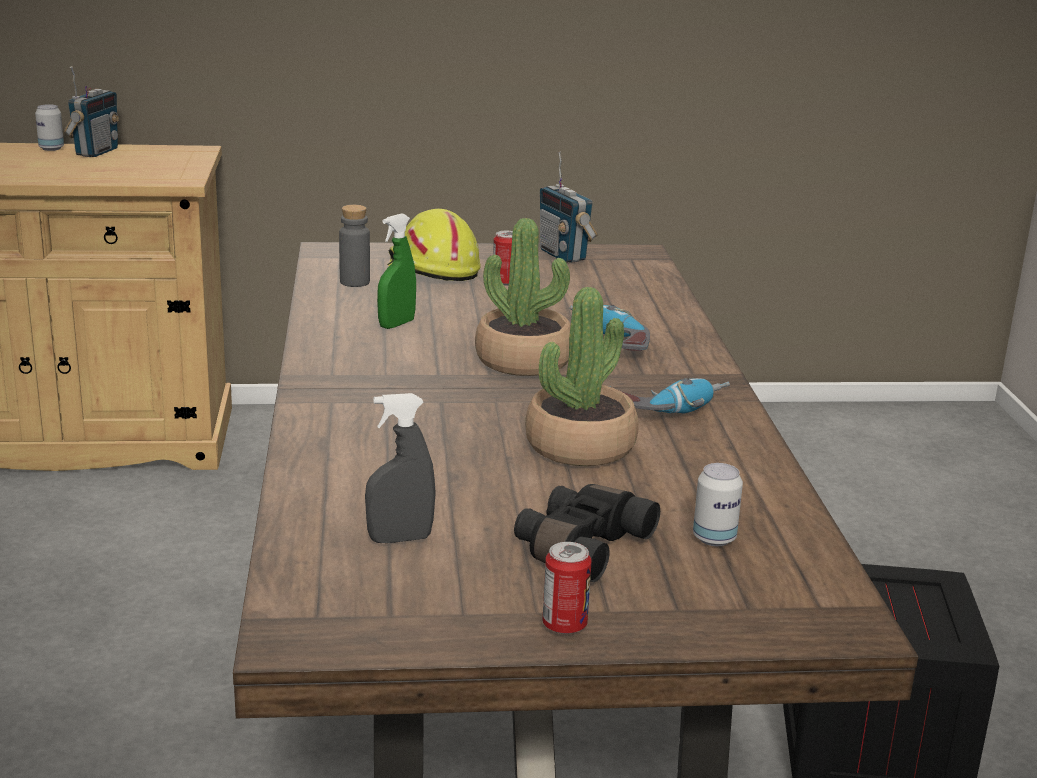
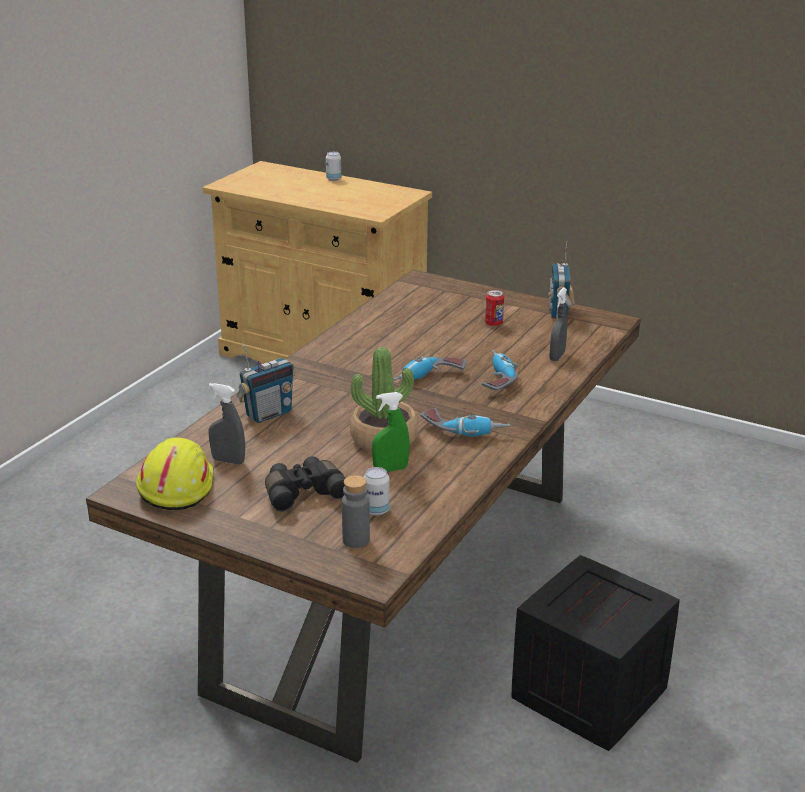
camera: 35 degrees right, 5 degrees up
(96, 152) = (354, 185): radio -> radio (268, 414)
(354, 282) = (405, 304): grey bottle -> grey bottle (356, 540)
(396, 324) = (391, 338): green spray bottle -> green spray bottle (390, 469)
(432, 269) = (462, 305): yellow hard hat -> yellow hard hat (175, 487)
(523, 360) = (429, 379): potted plant -> power drill
(564, 625) = (241, 527): can -> none
(638, 301) = (557, 356): none -> grey spray bottle

